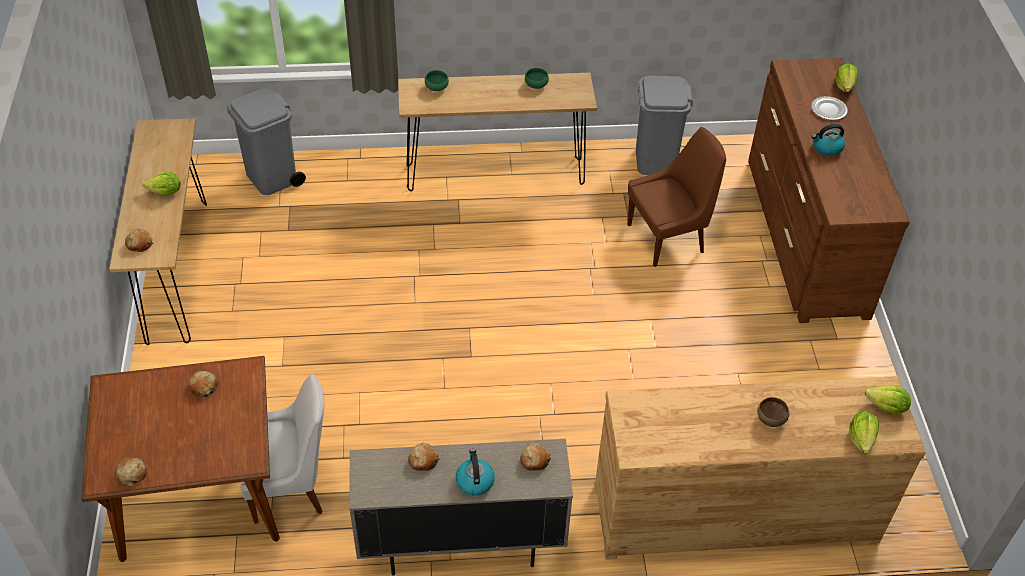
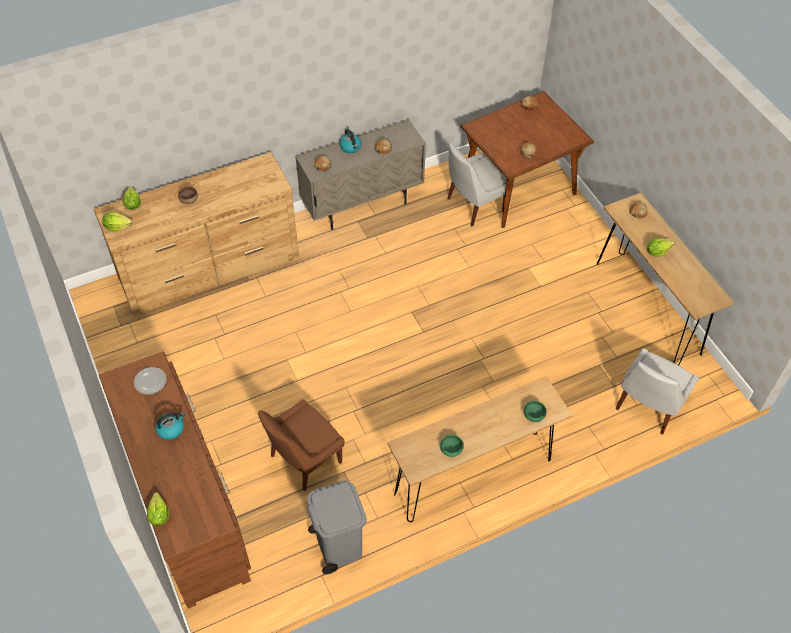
camera: 160 degrees right, 5 degrees up
(272, 178) = (647, 407): grey trash can -> white chair
(829, 110) = (172, 477): plate -> plate (150, 381)

